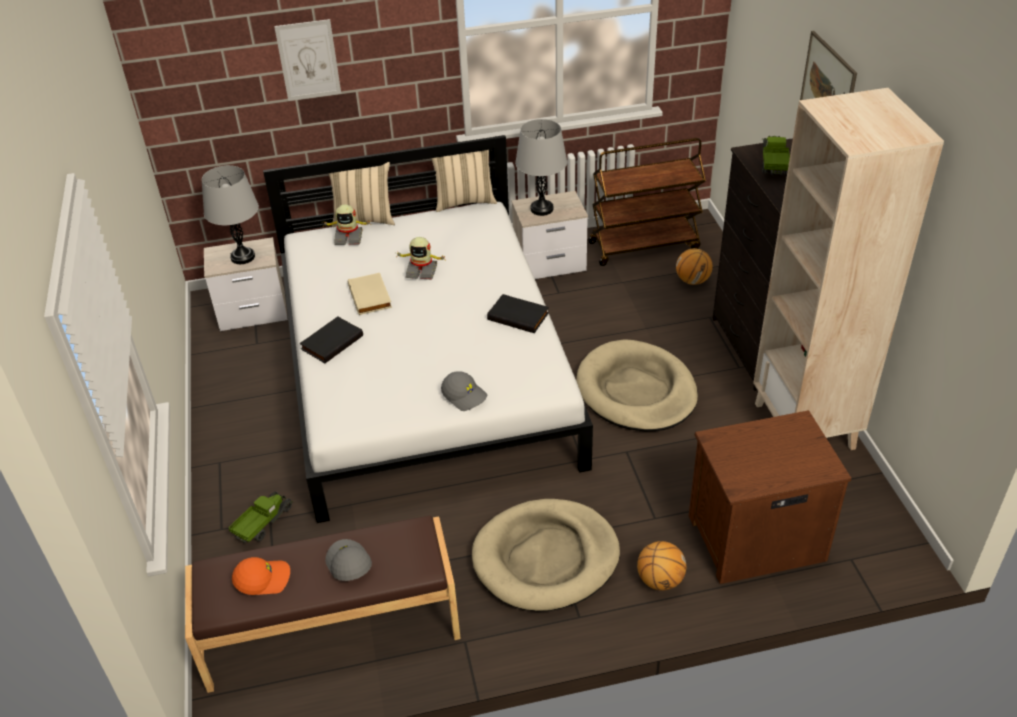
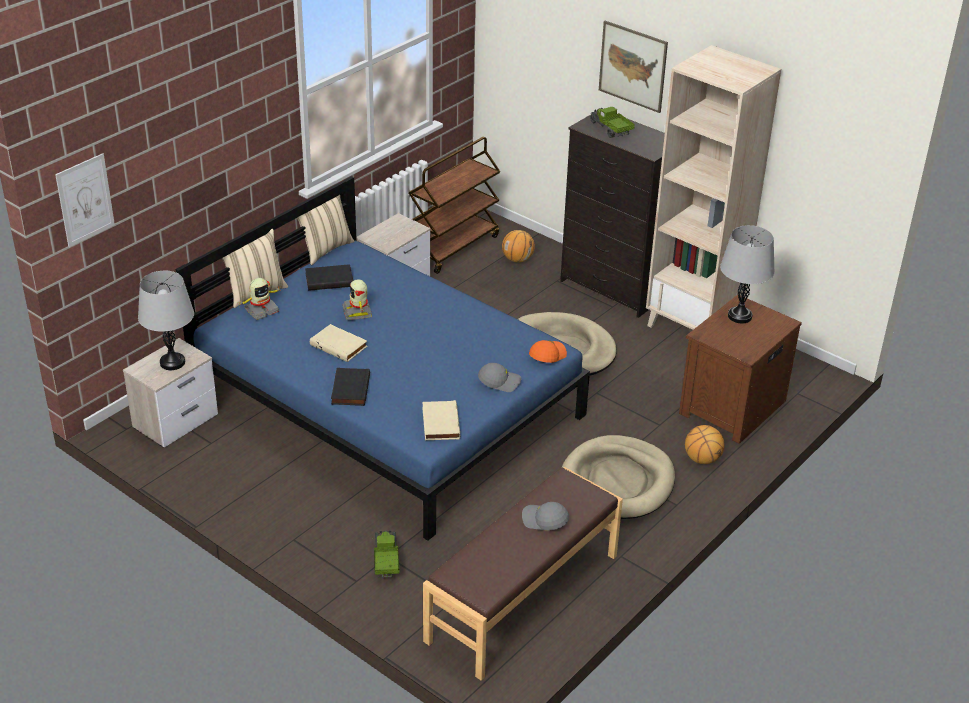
camera: 40 degrees left, 5 degrees down
(263, 579) = (496, 558): orange cap -> orange cap (547, 355)
(308, 60) = (192, 151): picture -> picture (85, 200)
(365, 411) = (439, 423): none -> beige book
(422, 271) = (358, 312): toy robot -> toy robot turned 105 degrees clockwise
(427, 372) = (388, 403): white bed -> blue bed
(519, 316) = (473, 314): black book -> black book (329, 279)
(542, 209) = (388, 235): grey table lamp -> grey table lamp (739, 316)

